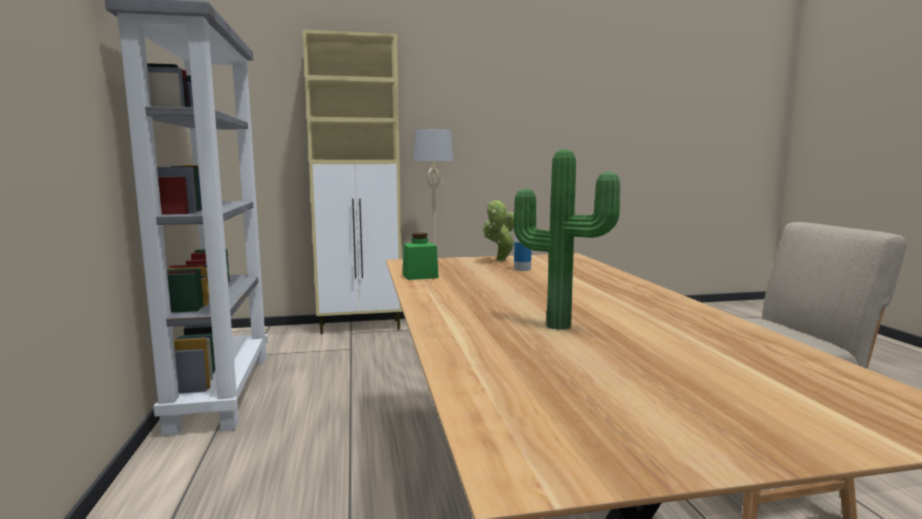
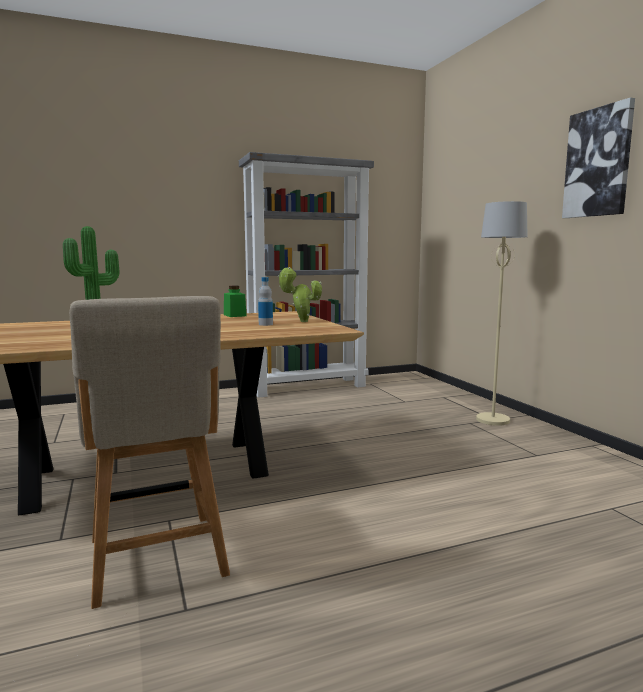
camera: 80 degrees right, 0 degrees up
(361, 327) = (463, 398): beige cabinet -> none
(479, 105) = (598, 163): none -> picture

